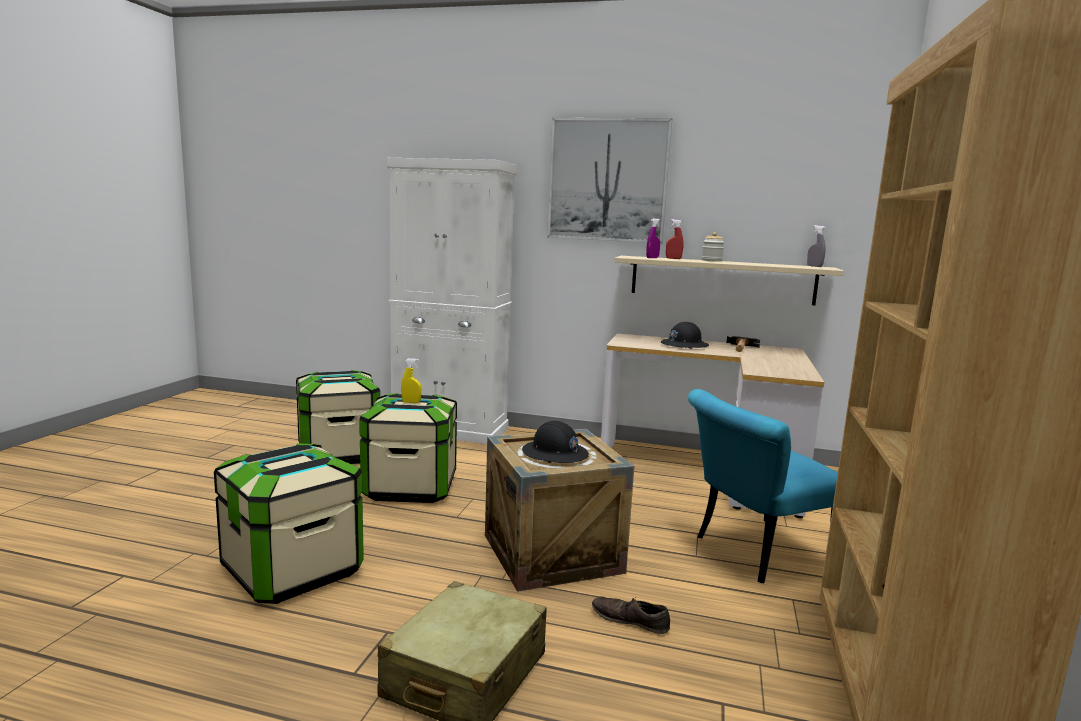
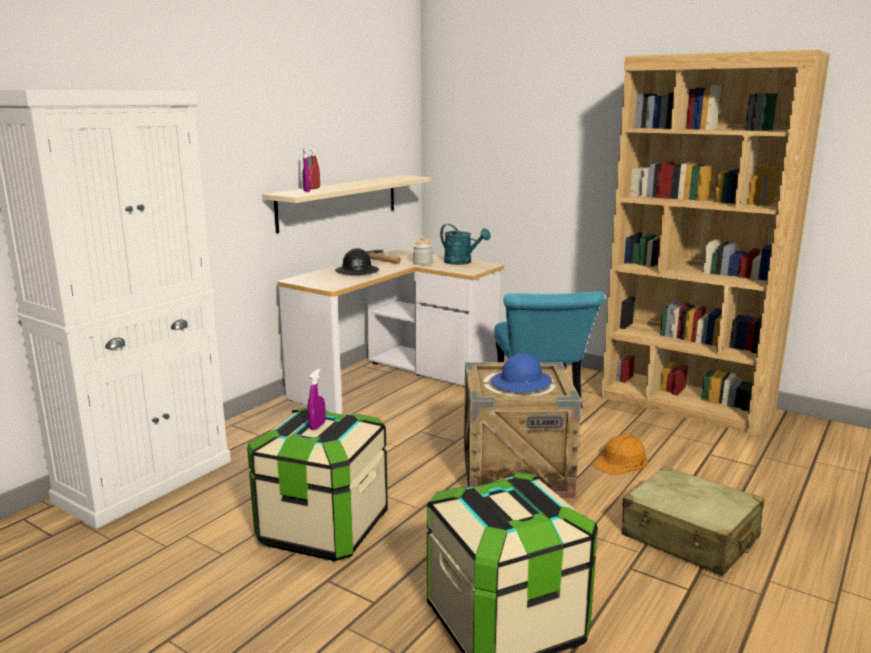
camera: 70 degrees left, 5 degrees up
(339, 454) = (151, 580): storage box -> none
(411, 402) = (317, 426): yellow spray bottle -> purple spray bottle
(555, 454) = (521, 383): black hard hat -> blue hard hat
(608, 180) = (239, 108): picture -> none
(630, 620) = (621, 461): brown shoe -> orange hard hat
(711, 260) = (340, 185): jar -> jar (422, 263)
(794, 368) = (462, 262): none -> turquoise watering can
(814, 266) = (396, 176): grey spray bottle -> none

